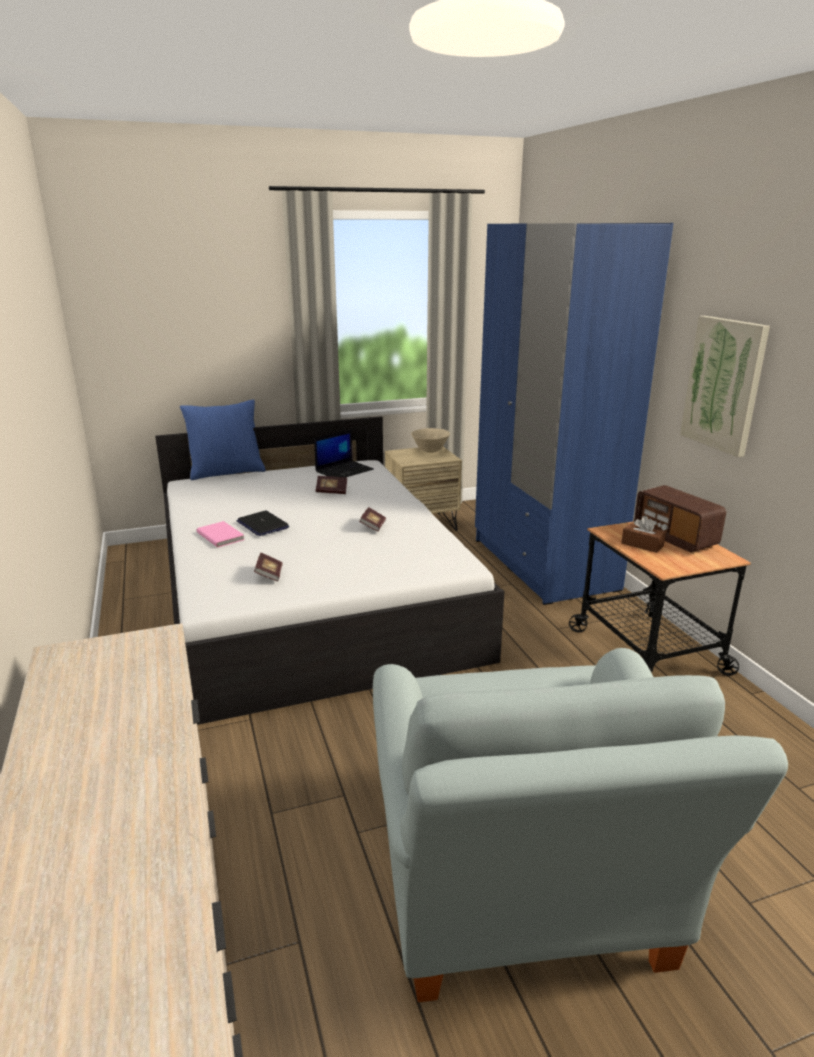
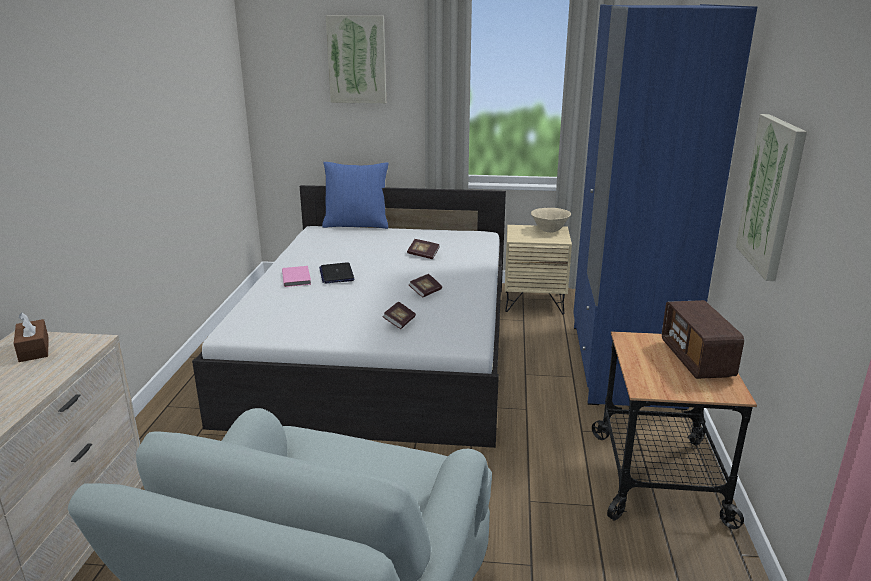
camera: 25 degrees right, 0 degrees up
(207, 288) = (357, 60): none -> picture
(269, 575) = (299, 317): book -> book (399, 322)
(344, 470) = (454, 238): laptop -> none
(642, 545) = (649, 359): brown tissue box -> brown tissue box (34, 349)

